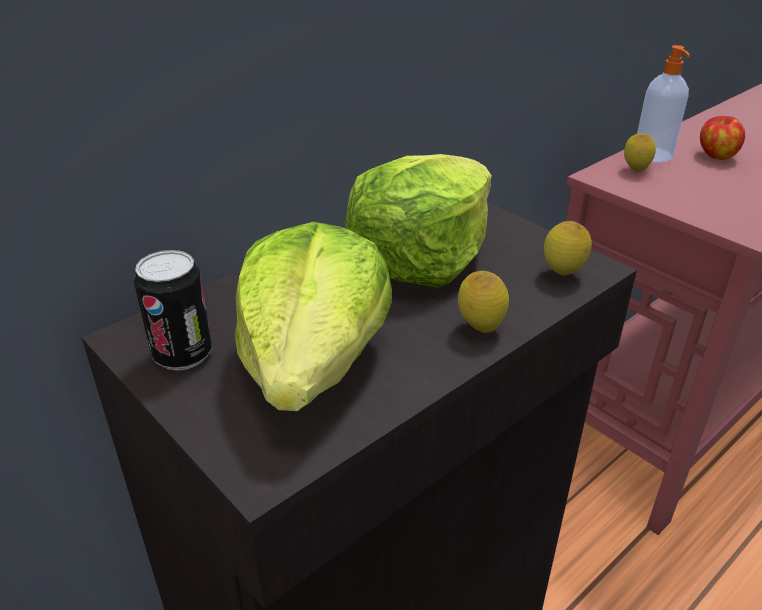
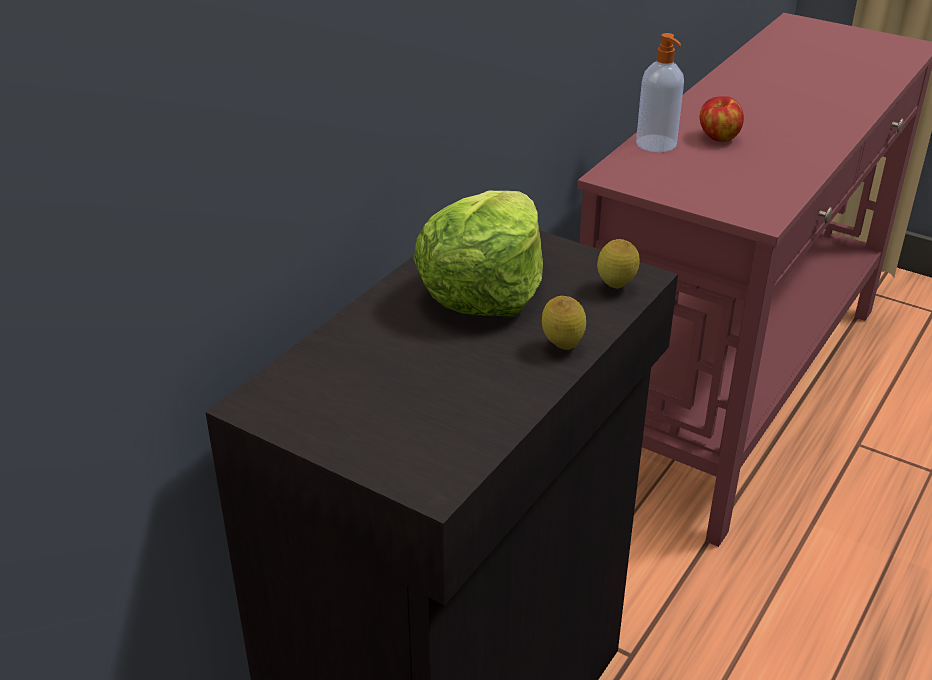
camera: 15 degrees left, 0 degrees up
(183, 354) = (312, 411): can -> none
(314, 362) = (432, 398): lettuce -> none
(635, 171) = (643, 165): lemon -> none

